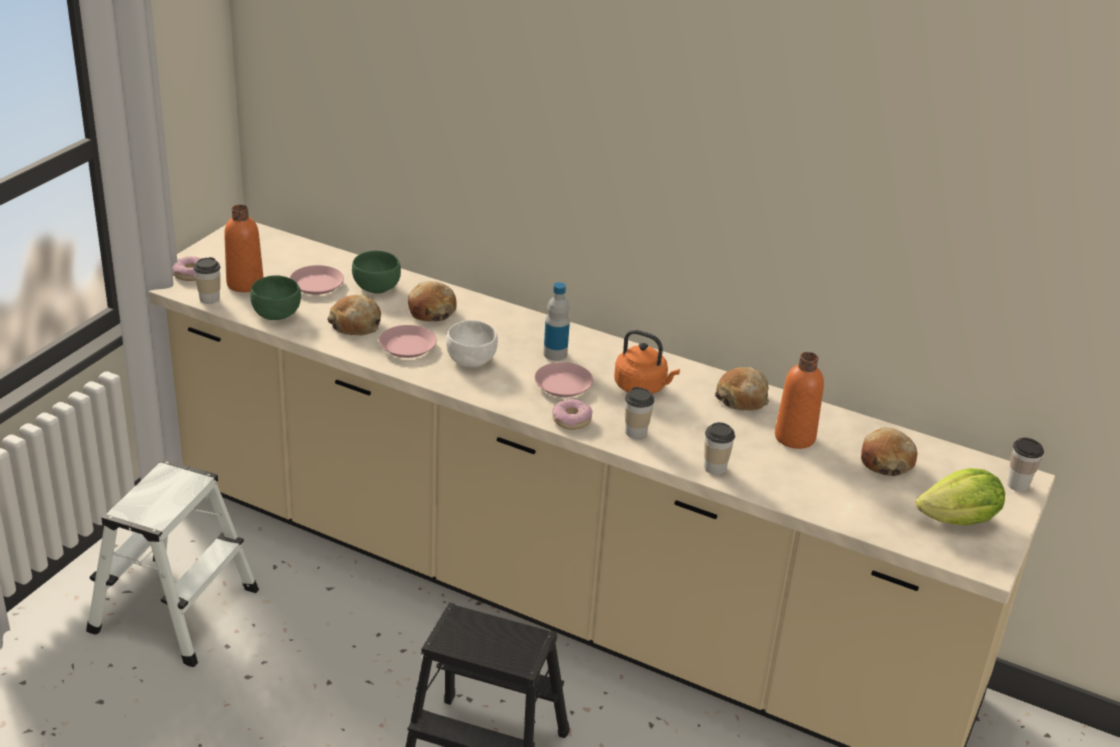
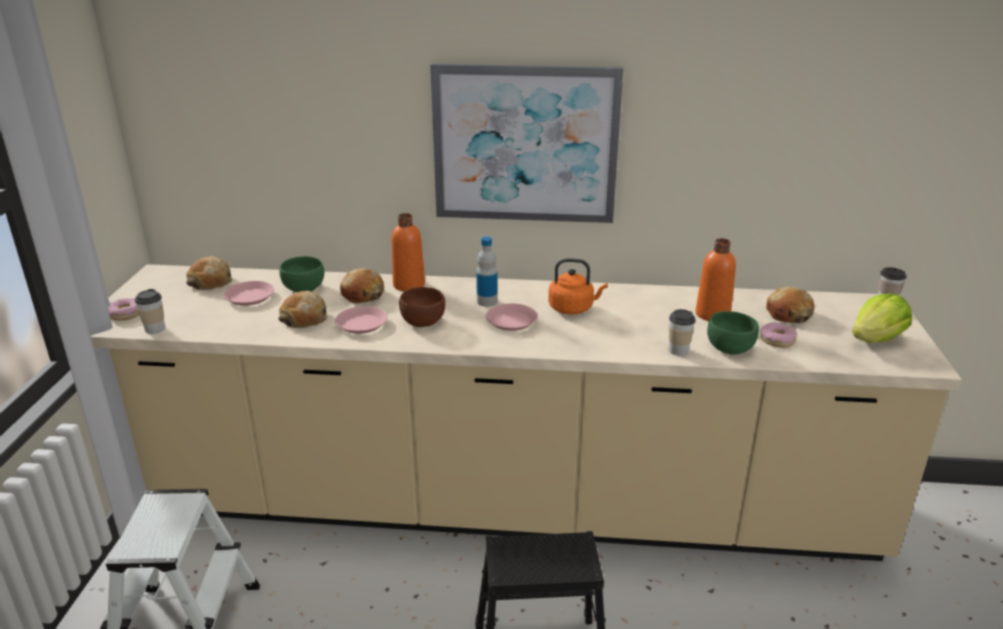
camera: 20 degrees left, 5 degrees down
(245, 284) = (182, 311): orange bottle -> orange bottle (409, 285)
(276, 313) = (226, 326): green bowl -> green bowl (729, 347)
(471, 359) = (423, 321): white bowl -> brown bowl
(571, 420) = (540, 345): donut -> donut (777, 340)
(634, 186) = (525, 144): none -> picture
(636, 432) = (597, 340): cup -> none
(742, 398) = (651, 298): bread -> bread (211, 282)

